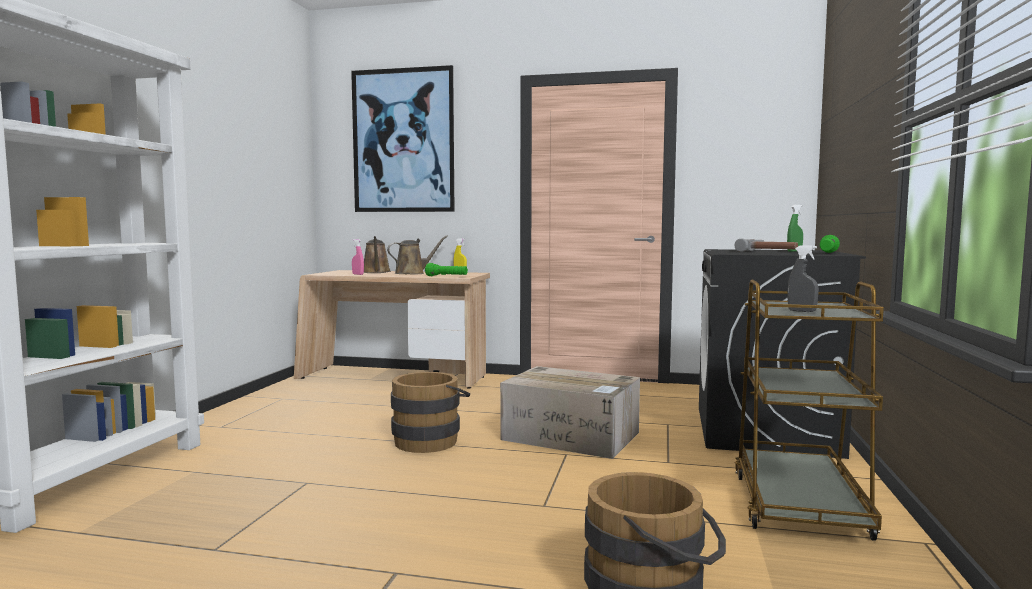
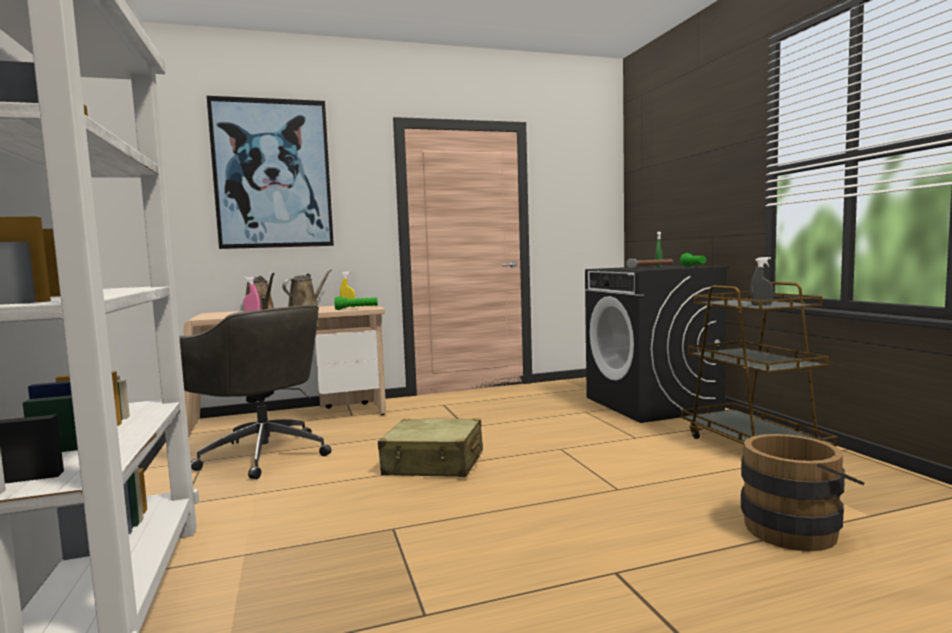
camera: 30 degrees left, 0 degrees up
(325, 402) = (262, 454): none -> grey office chair
(429, 440) = (434, 464): brown bucket -> beige suitcase
(572, 436) = (540, 434): cardboard box -> none

